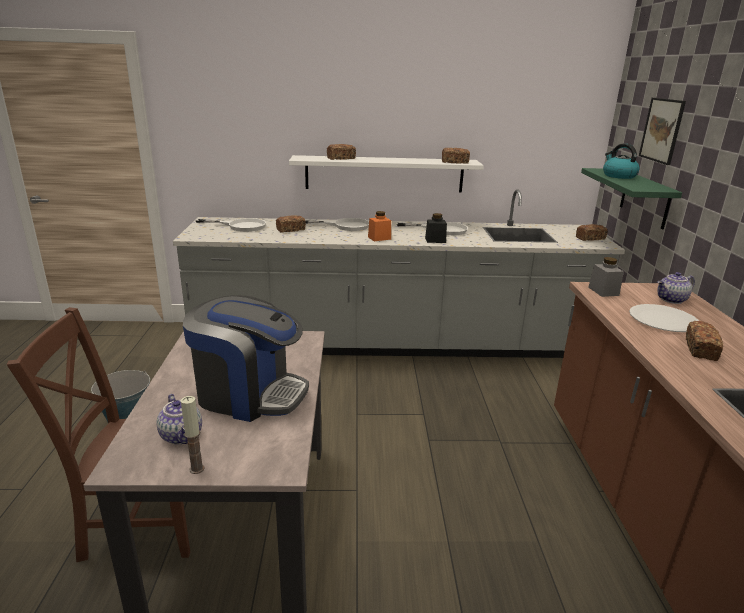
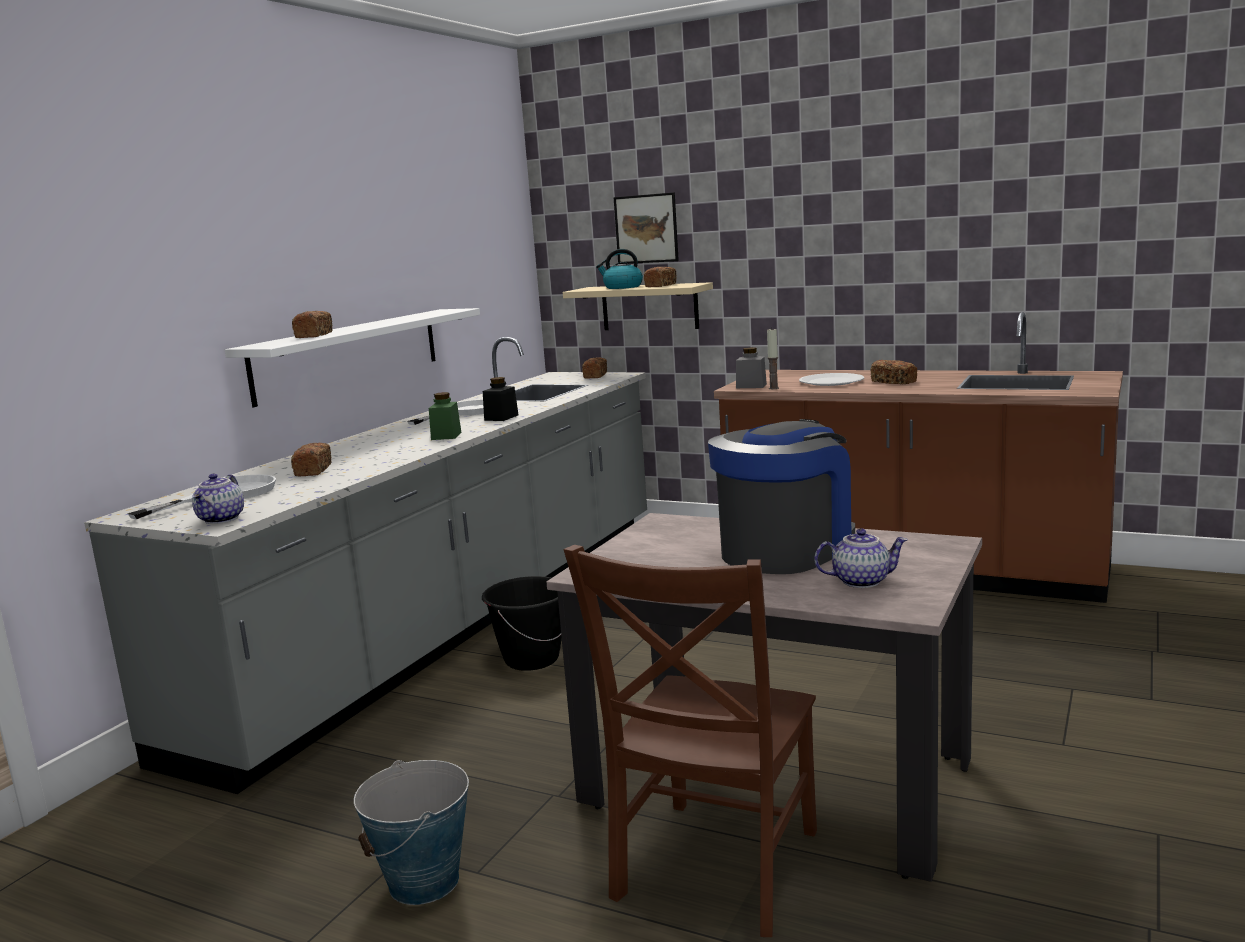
camera: 60 degrees left, 10 degrees down
(196, 469) = (933, 575): candle -> candle (773, 388)
(344, 226) = (354, 446): white frying pan -> none
(359, 383) = (531, 659): none -> black bucket
(379, 238) = (446, 436): orange jar -> green jar
(455, 162) = (443, 312): bread -> bread (660, 285)
(645, 198) = (649, 307): green shelf -> beige shelf
(671, 300) = (792, 375): teapot -> teapot (222, 519)

